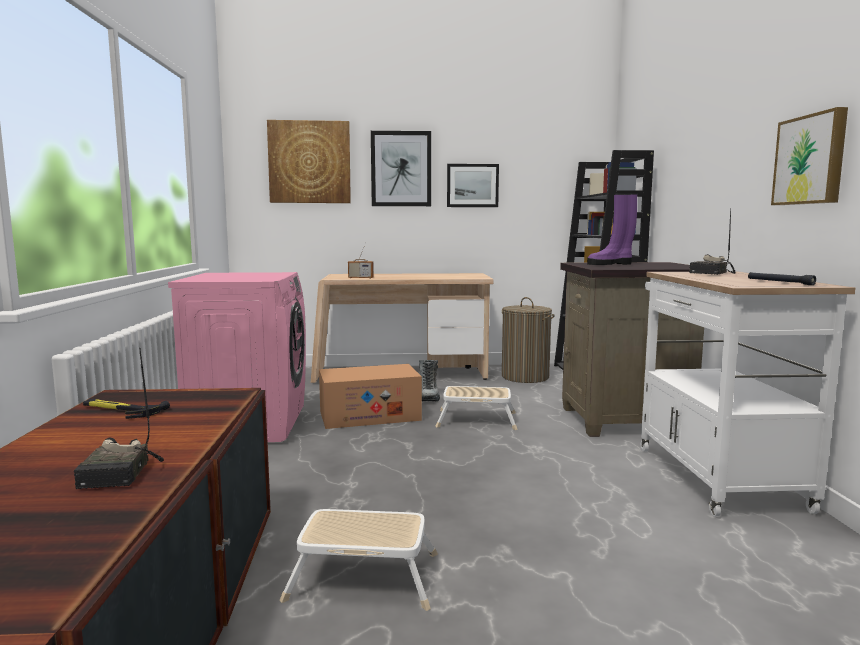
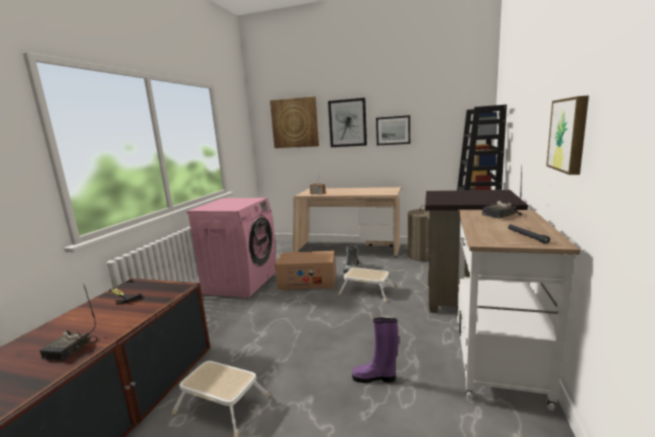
camera: 20 degrees right, 5 degrees up
(611, 264) = (455, 194): purple boot -> purple boot (375, 377)

